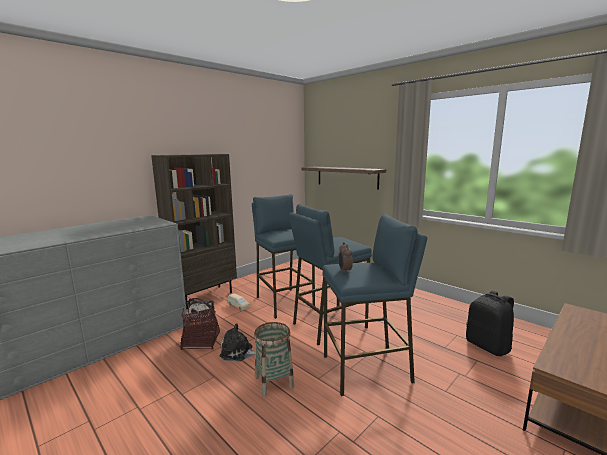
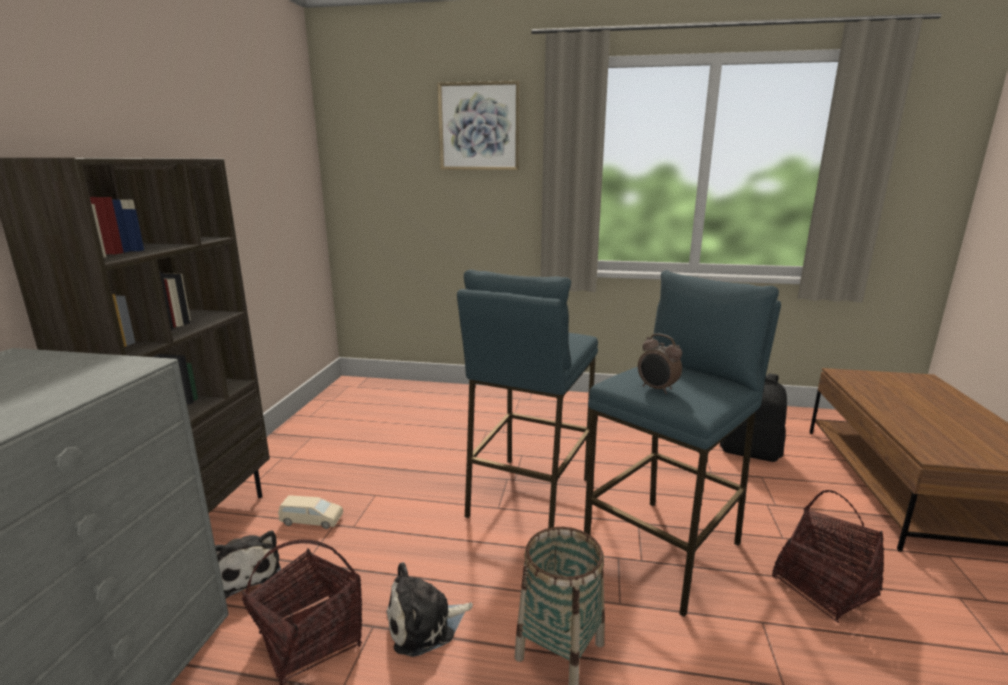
camera: 35 degrees left, 5 degrees up
(284, 302) = (401, 479): blue stool -> none
(346, 177) = (432, 210): shelf -> none
(369, 134) = (479, 127): none -> picture
(438, 420) = (824, 586): none -> basket

